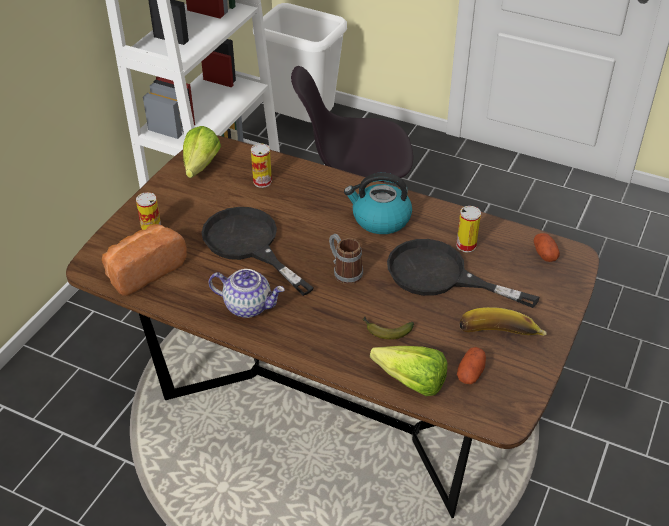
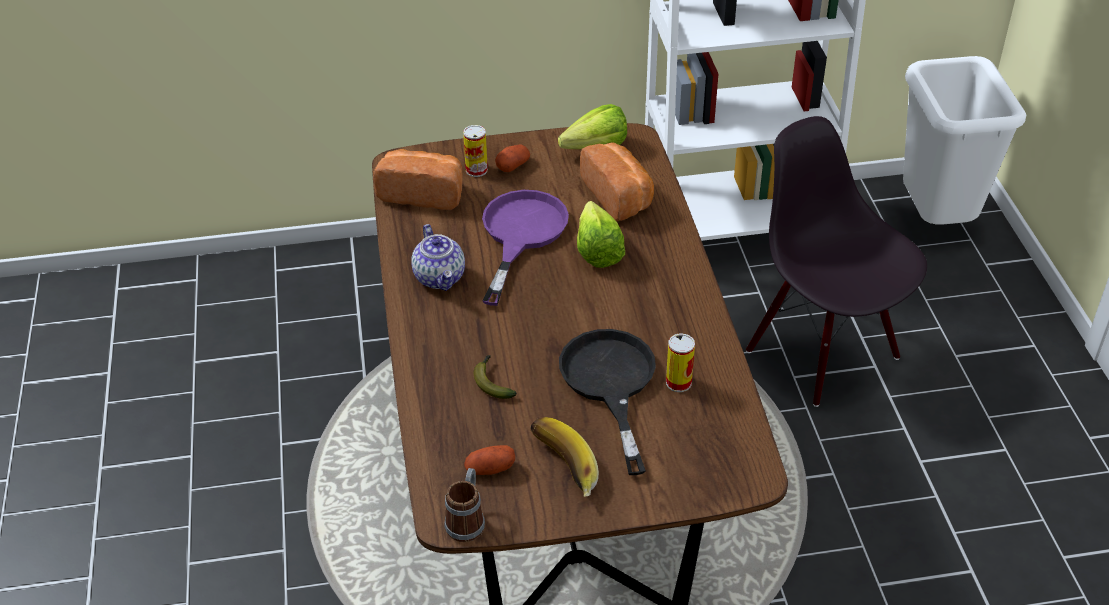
camera: 55 degrees right, 0 degrees up
(248, 244) = (520, 235): black frying pan -> purple frying pan
(262, 181) = (619, 196): can -> bread
(344, 271) = (547, 314): mug -> mug (467, 520)
(380, 219) = (651, 301): kettle -> none
(406, 379) = (440, 426): lettuce -> lettuce (598, 247)
(544, 254) = (731, 450): potato -> potato (513, 165)

